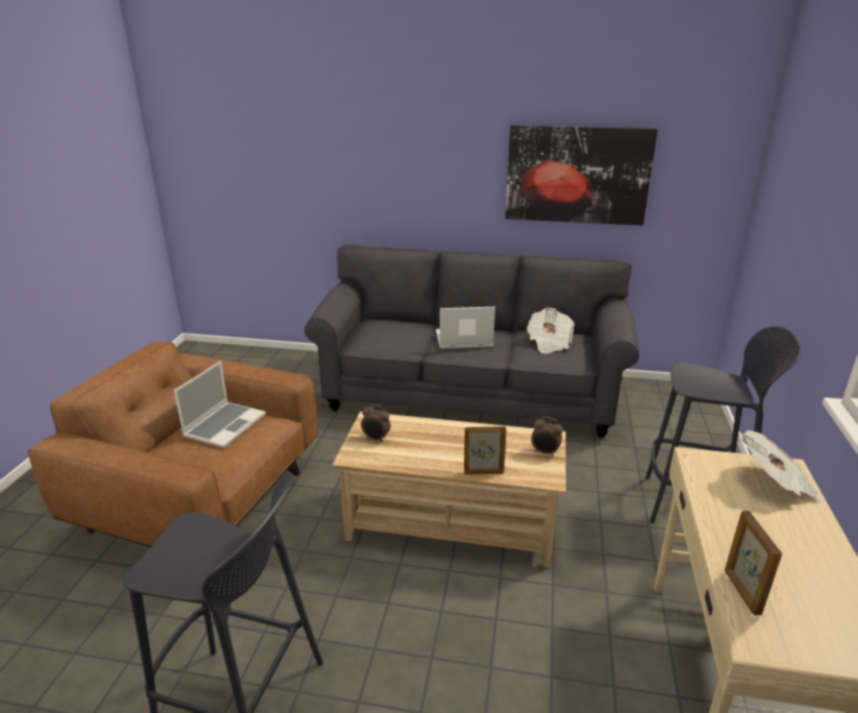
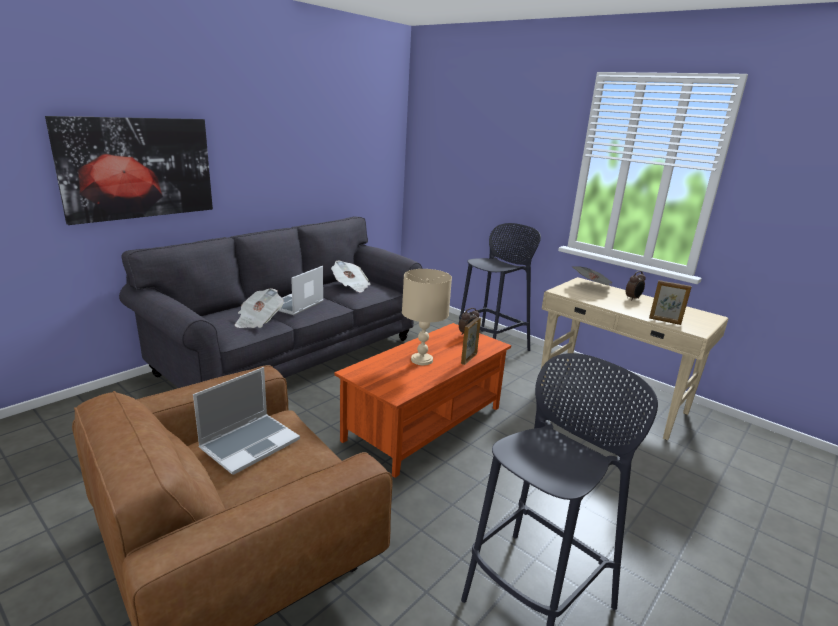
camera: 60 degrees left, 5 degrees down
(225, 425) = (250, 443): laptop -> laptop turned 75 degrees clockwise
(376, 439) = (383, 378): alarm clock -> alarm clock (633, 298)
(402, 341) = (258, 321): none -> newspaper
(441, 445) = (422, 360): none -> beige table lamp
(452, 522) = (424, 423): beige coffee table -> orange coffee table
(577, 175) = (313, 156): picture -> picture (138, 168)

